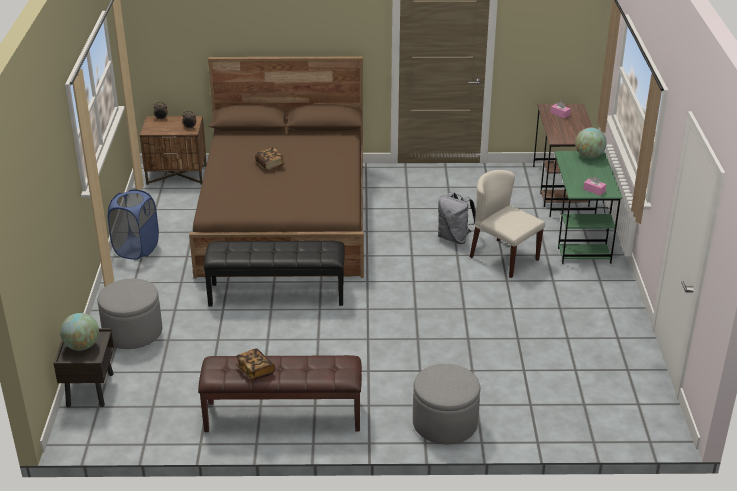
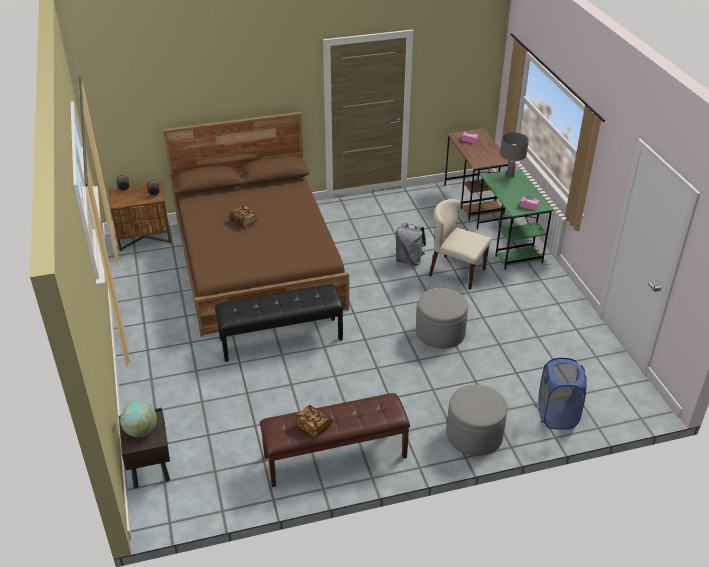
camera: 15 degrees left, 5 degrees up
(133, 332) = (166, 400): grey ottoman -> grey ottoman (440, 333)
(136, 249) = (136, 316): blue laundry basket -> blue laundry basket (557, 415)
(589, 156) = (510, 175): globe -> grey table lamp

